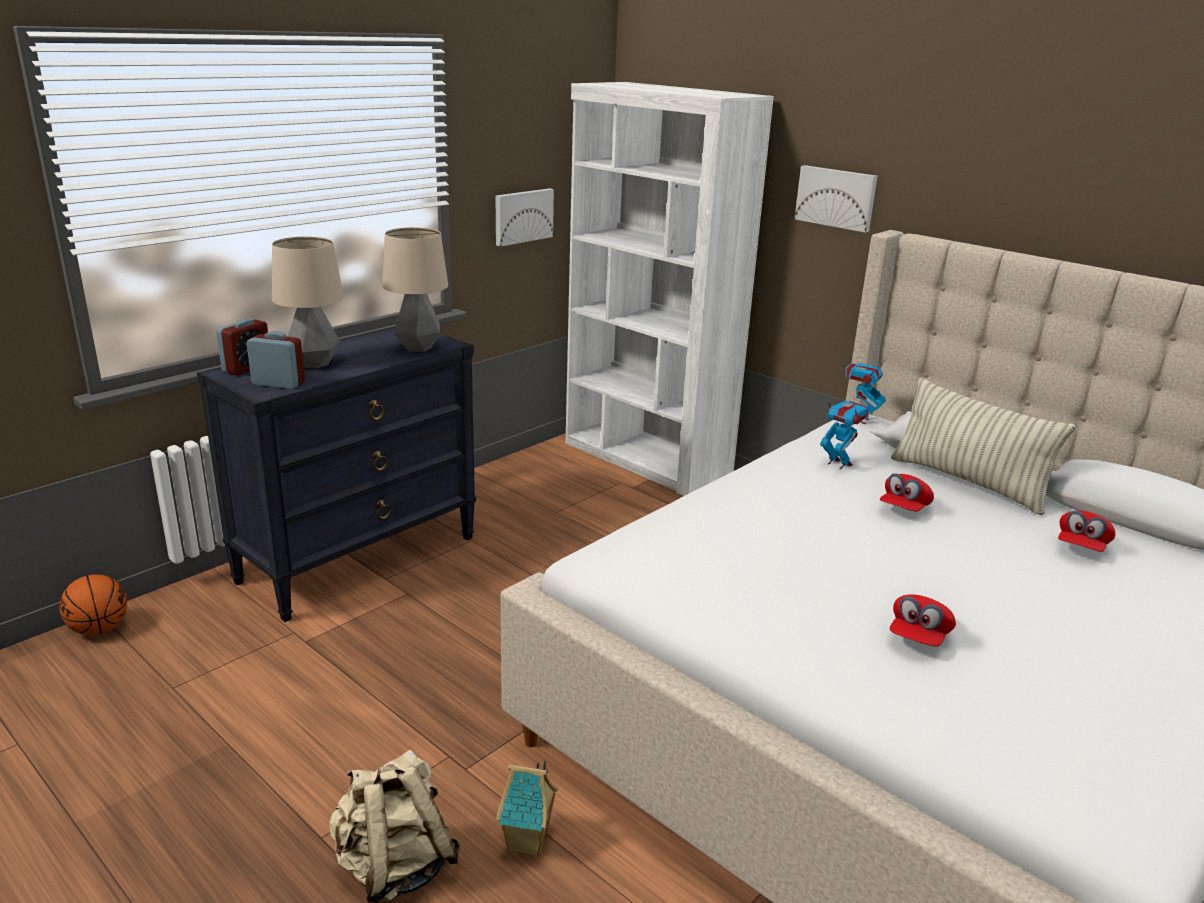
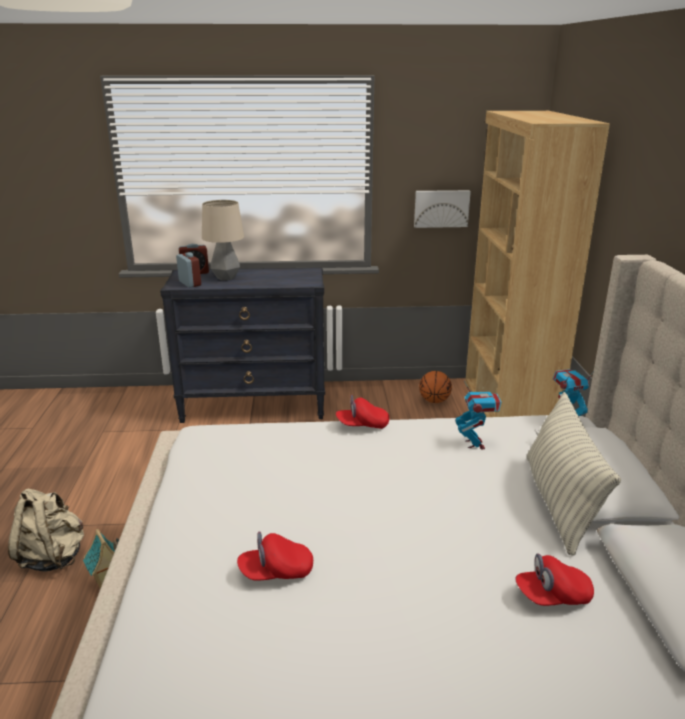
camera: 45 degrees right, 0 degrees up
(99, 629) = (117, 394): basketball -> basketball (434, 401)
(418, 347) = (292, 282): table lamp -> none
(646, 459) = (506, 413): white bookcase -> brown bookcase
(836, 197) = (634, 219): picture -> none
(904, 508) = (457, 494): red cap -> red cap (362, 425)

